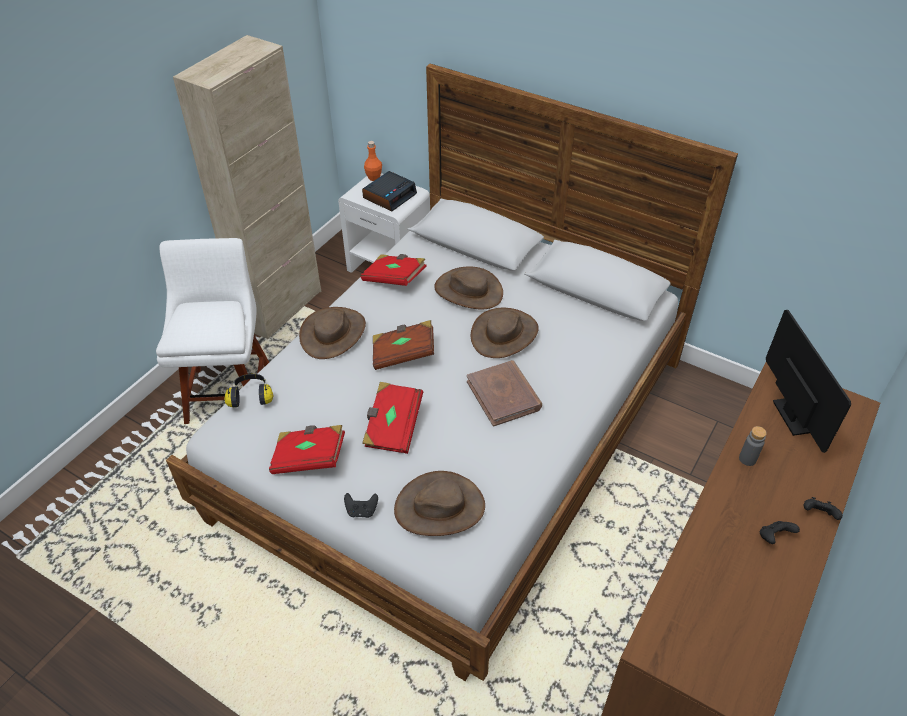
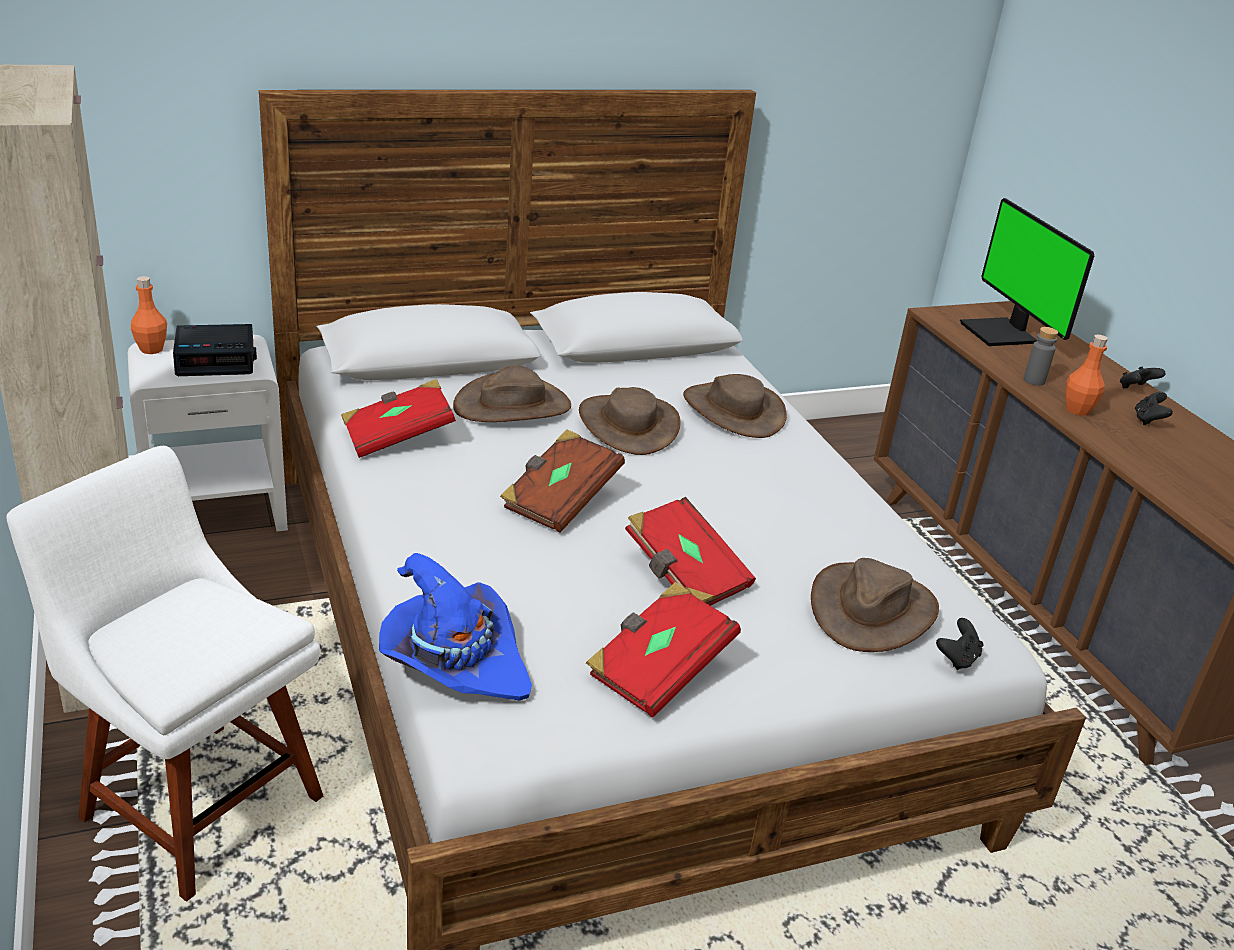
camera: 55 degrees left, 15 degrees down
(251, 396) = (454, 660): headphones -> blue hat
(333, 333) = (429, 530): brown hat -> brown hat (733, 411)
(361, 511) = (813, 673): black game controller -> black game controller (957, 659)
(389, 196) = (216, 359): alarm clock -> alarm clock turned 90 degrees clockwise
(504, 395) = (732, 476): brown book -> none
(733, 496) = (1077, 410): none -> orange bottle
(799, 415) = (1001, 333): monitor -> monitor turned 135 degrees counterclockwise

